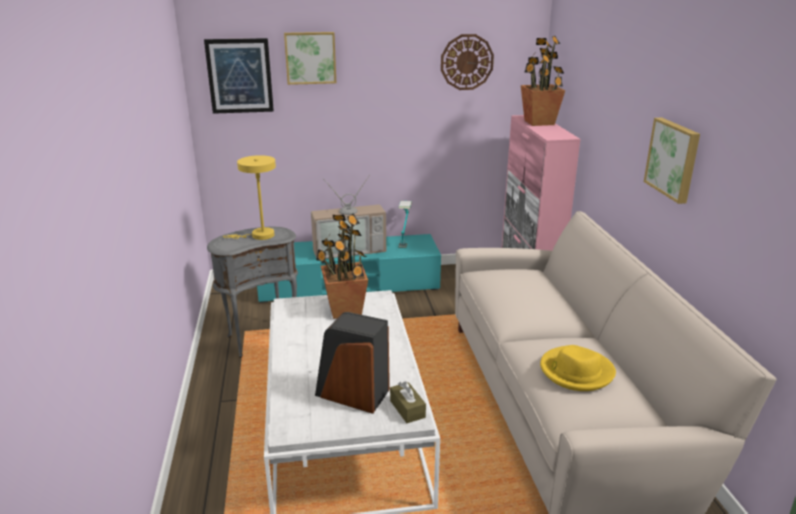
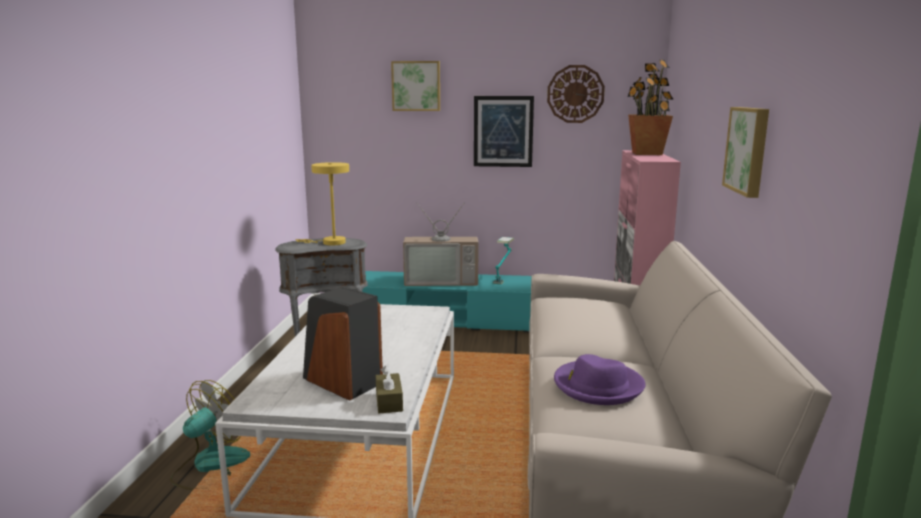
camera: 15 degrees right, 10 degrees down
(224, 481) = (210, 466): none -> fan
(240, 76) = (349, 102): picture -> picture (503, 131)
(344, 310) = (388, 317): potted plant -> none
(576, 371) = (597, 386): yellow hat -> purple hat

